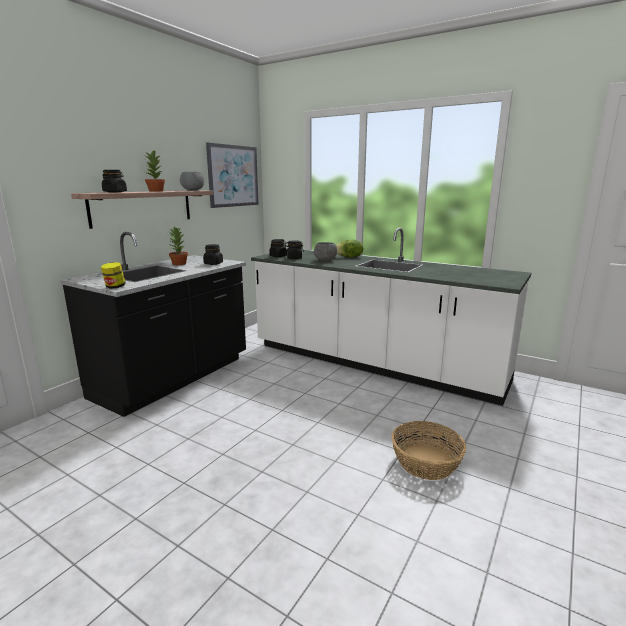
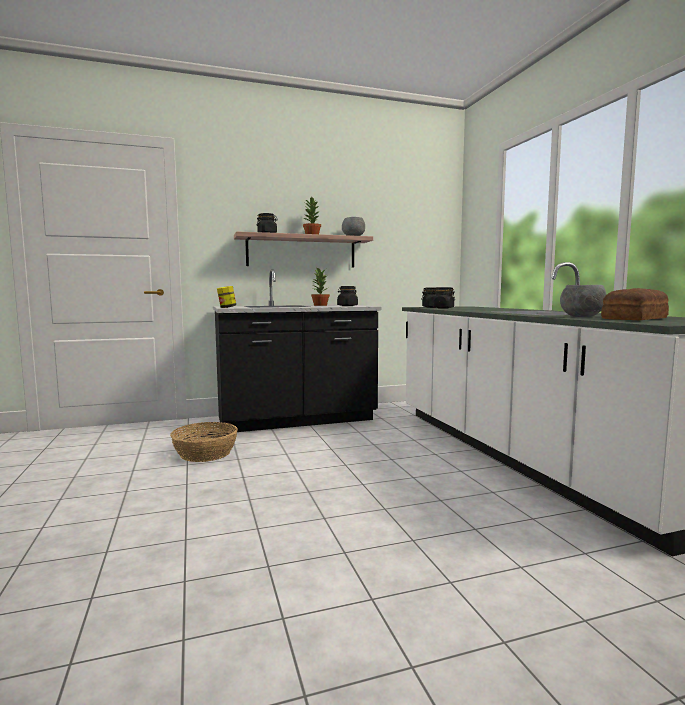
camera: 40 degrees right, 10 degrees down
(233, 176) = (417, 226): picture -> none
(325, 260) = (471, 309): grey bowl -> grey bowl (581, 317)
(349, 257) = (513, 309): lettuce -> none
(426, 463) = (423, 562): basket -> basket (205, 453)
(472, 275) = (636, 319): none -> bread

